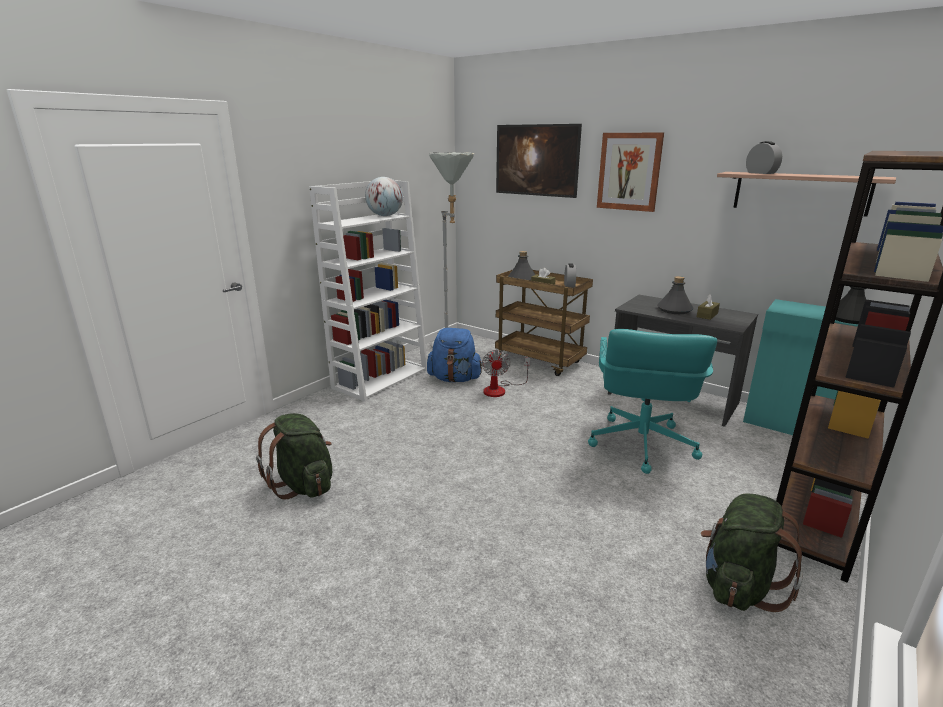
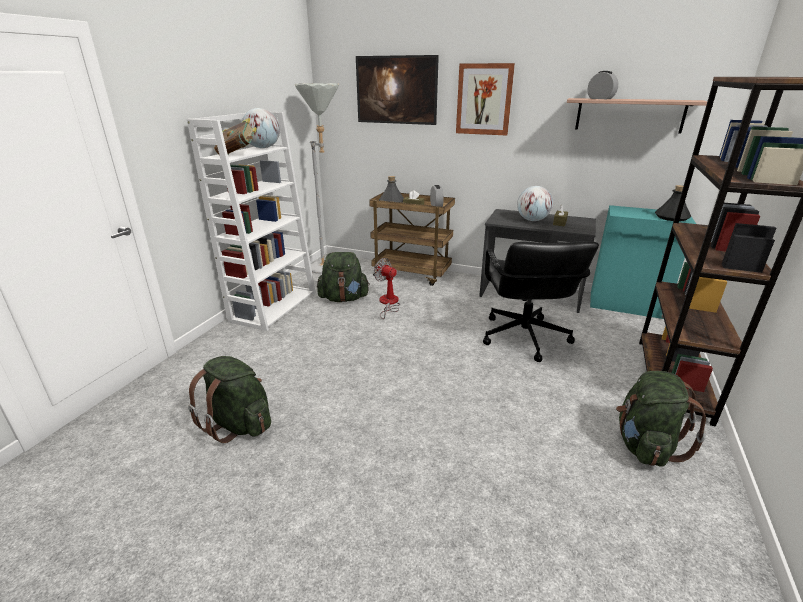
camera: 15 degrees left, 5 degrees up
(355, 222) = (238, 155): none -> book
(455, 379) = (344, 298): blue backpack -> green backpack
(500, 389) = (388, 303): fan -> fan turned 150 degrees clockwise
(640, 445) = (523, 337): turquoise office chair -> black office chair
(674, 310) = (532, 220): grey bottle -> globe

